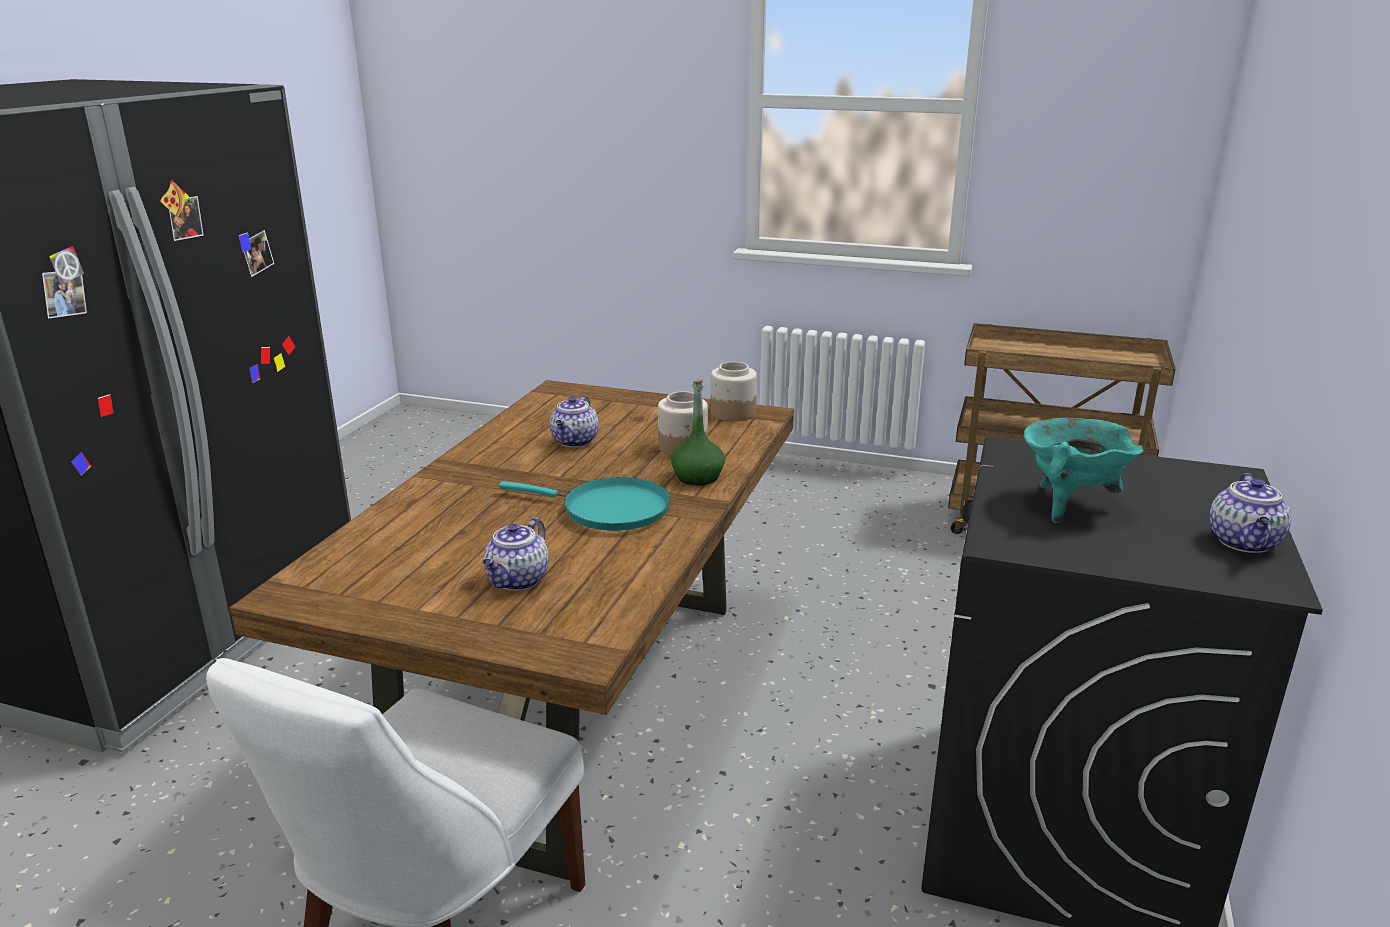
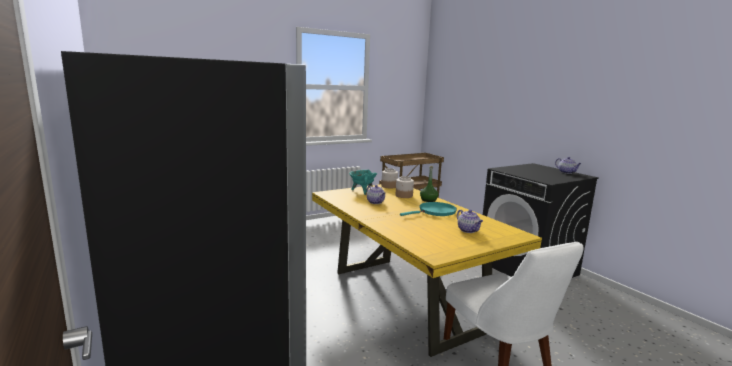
camera: 50 degrees left, 10 degrees down
(579, 707) = (406, 300): brown dining table -> yellow dining table
(1069, 505) = (535, 174): turquoise cooking pot -> turquoise cooking pot (362, 191)

